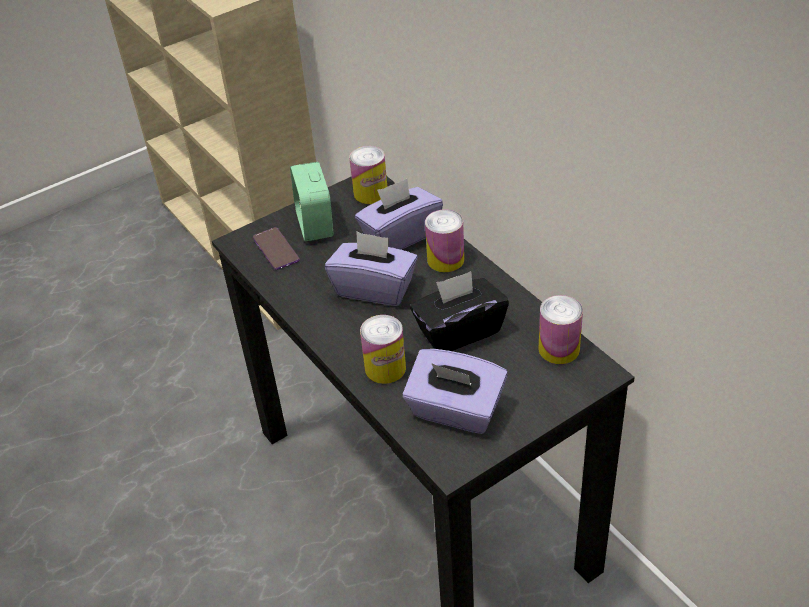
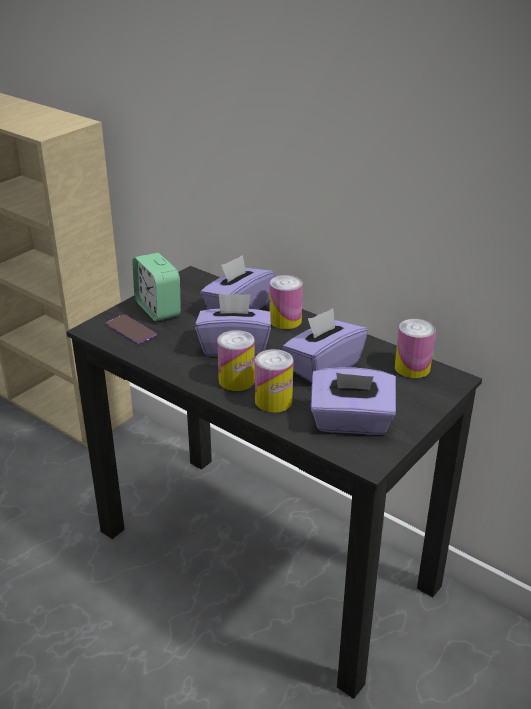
camera: 20 degrees left, 10 degrees down
(370, 193) = (197, 283): can -> can (236, 380)
(459, 331) = (323, 366): black tissue box -> purple tissue box

